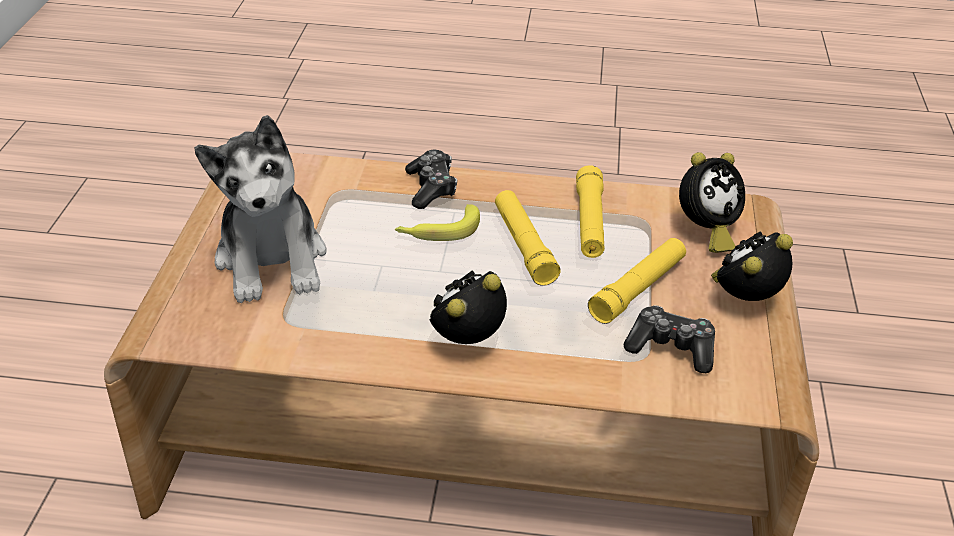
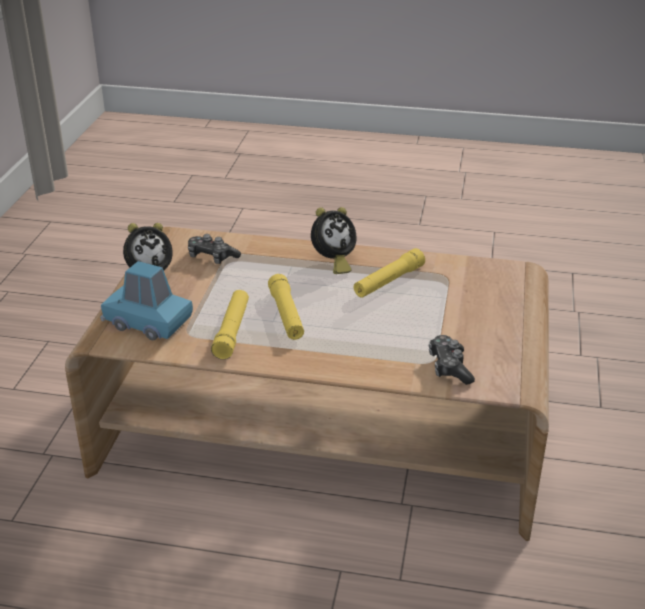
camera: 175 degrees left, 5 degrees down
(272, 260) = (465, 309): plush toy -> none
(431, 188) = (353, 361): game controller -> game controller (449, 367)
(438, 231) = (348, 326): banana -> none
(638, 289) = (216, 287): yellow flashlight -> yellow flashlight (388, 281)
(705, 232) = (147, 322): alarm clock -> blue toy car

